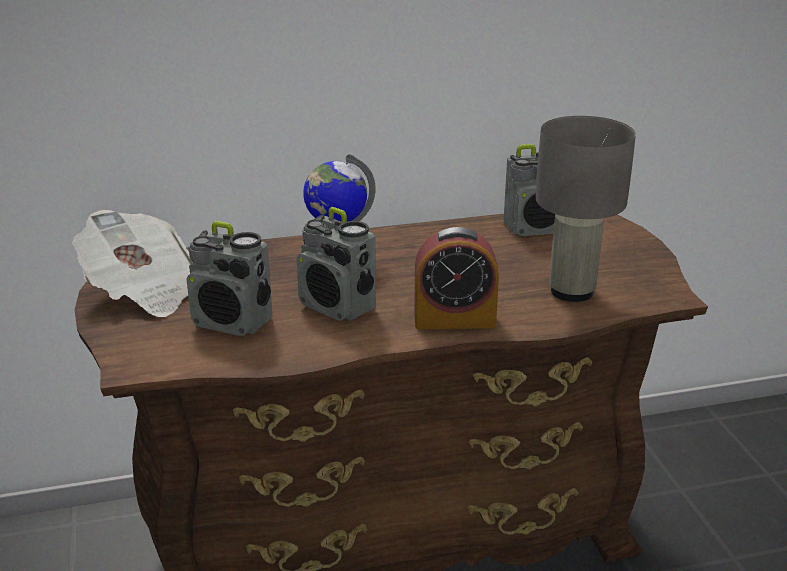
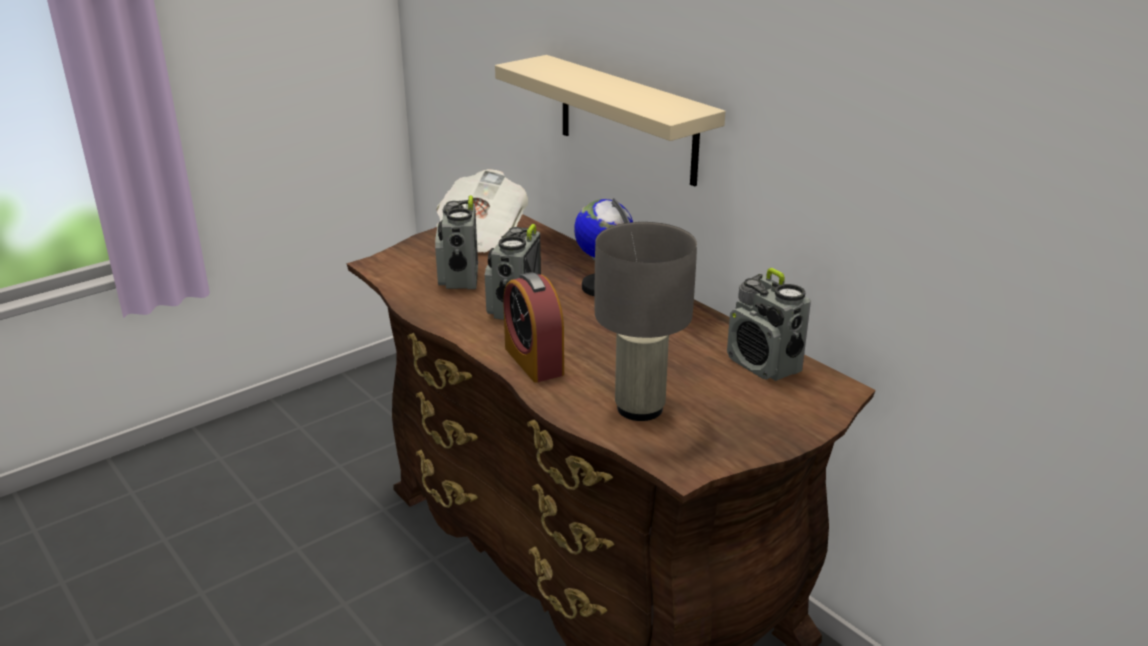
camera: 65 degrees right, 0 degrees up
(275, 83) = (627, 119): none -> beige shelf

